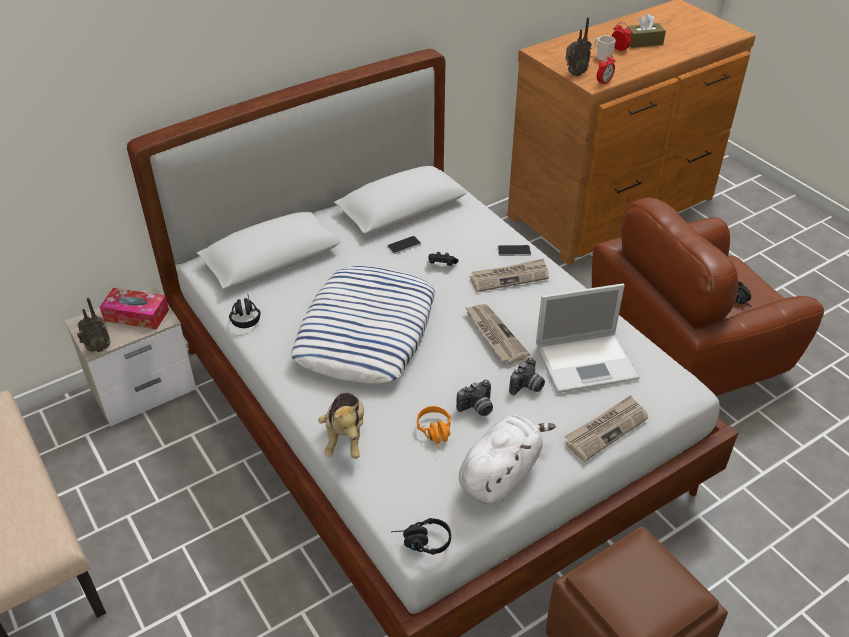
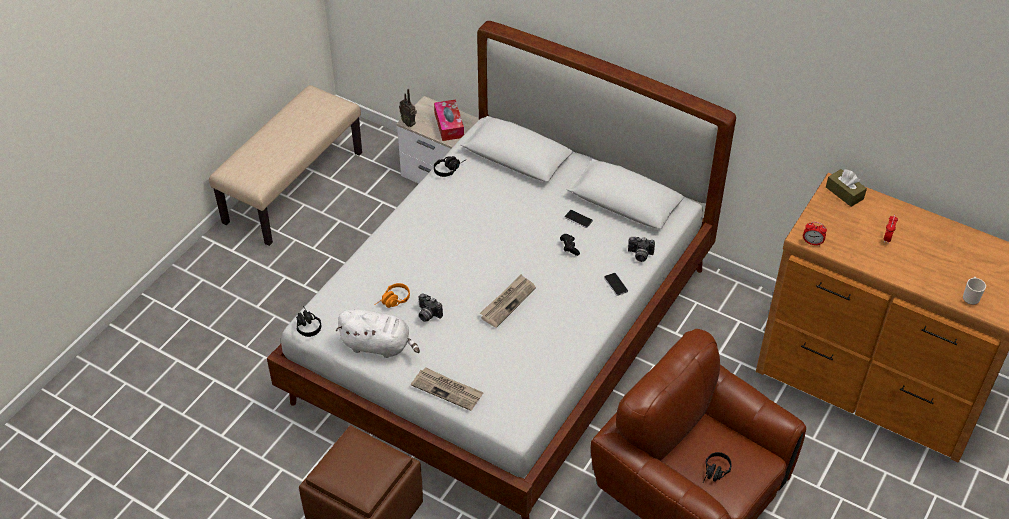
camera: 65 degrees right, 5 degrees up
(345, 436) = (370, 260): plush toy -> none
(366, 333) = (469, 234): pillow -> none
(509, 277) = (580, 291): newspaper -> none
(527, 387) = (465, 336): camera -> camera (640, 255)
(574, 74) = (812, 219): radio -> none
(588, 361) = (511, 362): laptop -> none
(602, 57) = (861, 230): mug -> mug (970, 297)
(643, 42) = (919, 252): brown tissue box -> brown tissue box (844, 193)

